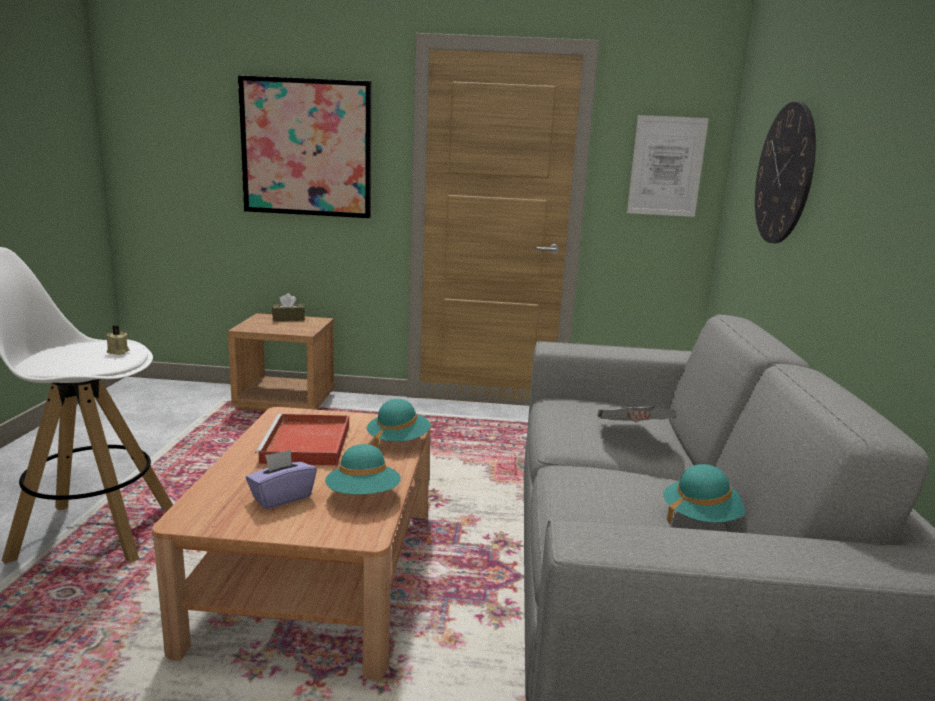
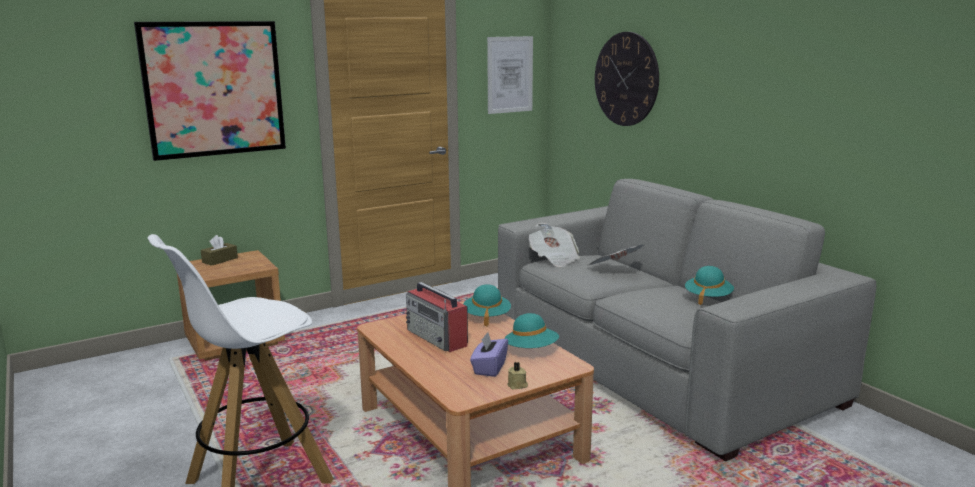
camera: 35 degrees left, 0 degrees up
(118, 352) = (274, 306): beige candle -> beige candle (517, 385)
(306, 445) = (437, 338): red tray -> radio
(580, 400) = (553, 258): none -> newspaper

